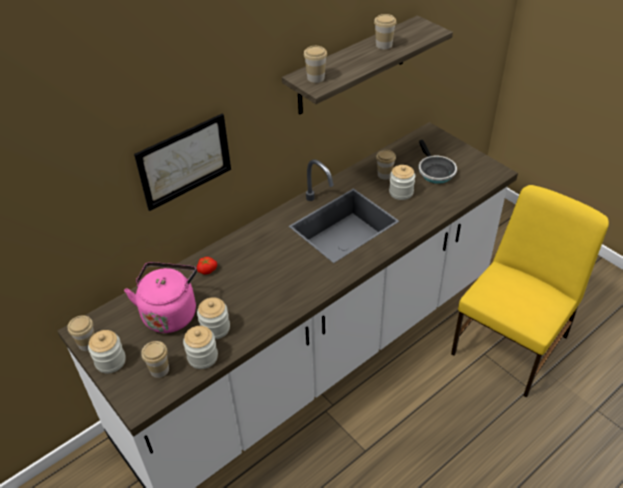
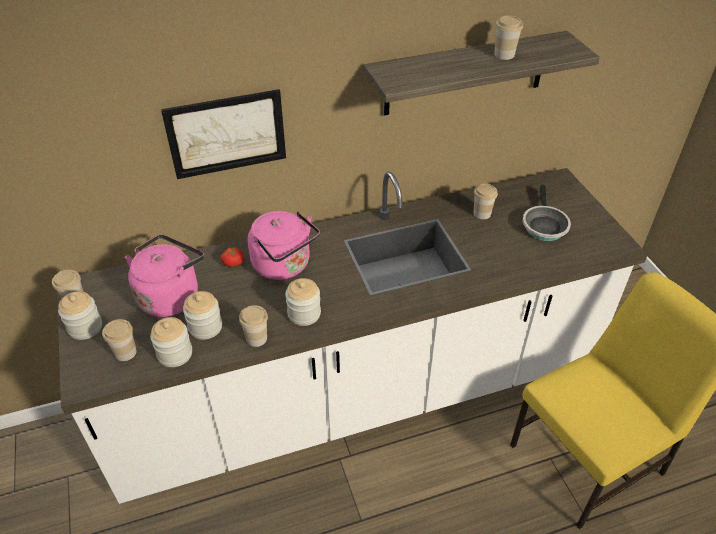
camera: 20 degrees right, 0 degrees up
(252, 260) = (284, 266): none -> pink kettle
(315, 78) = (400, 73): cup -> cup (256, 338)
(401, 192) = (490, 238): jar -> jar (304, 314)

